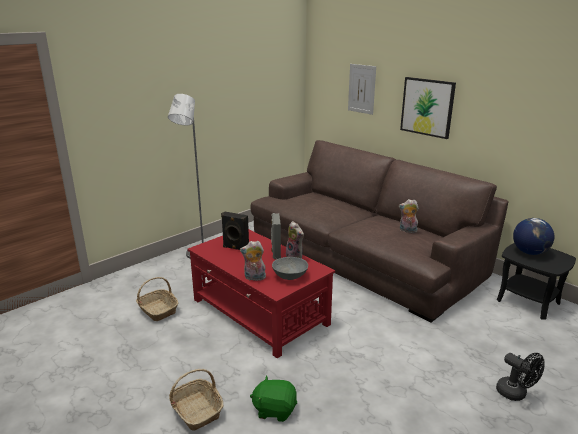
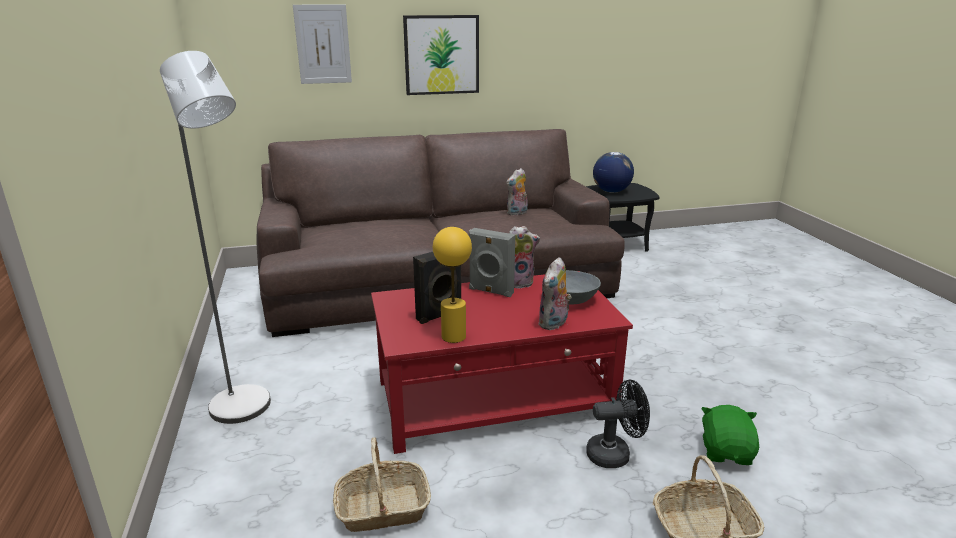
camera: 60 degrees left, 0 degrees up
(217, 257) = (454, 336): none -> yellow table lamp
(274, 409) = (726, 452): green plush toy -> green plush toy turned 150 degrees clockwise
(515, 394) = (749, 303): black fan -> black fan (615, 454)

